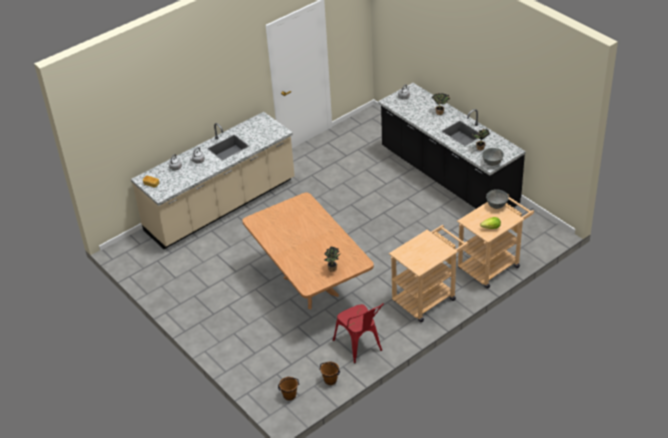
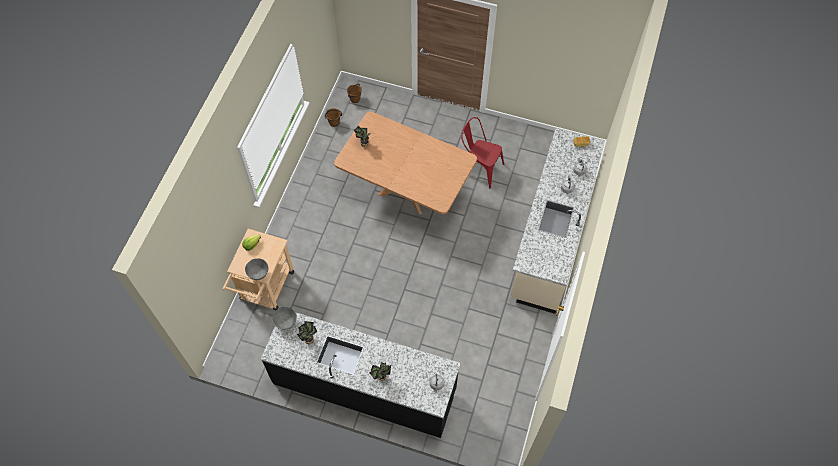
camera: 145 degrees right, 20 degrees up
(360, 347) = (330, 158): red chair -> red chair (479, 168)
(428, 297) = (303, 228): beige cart -> none

